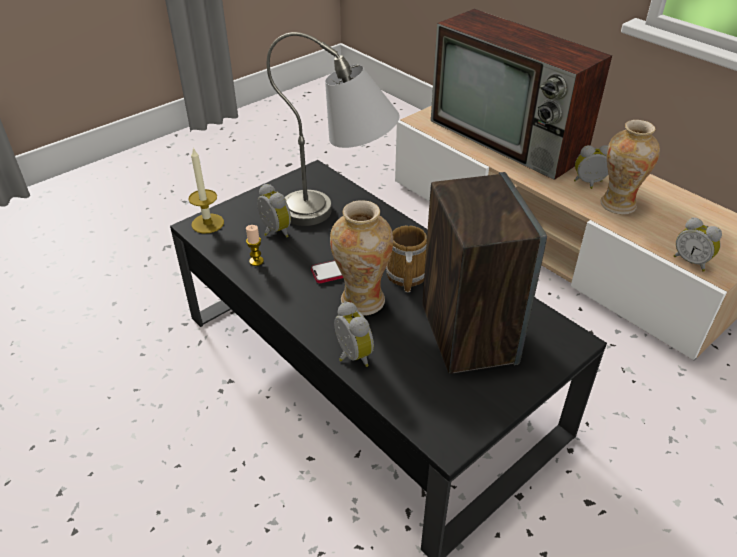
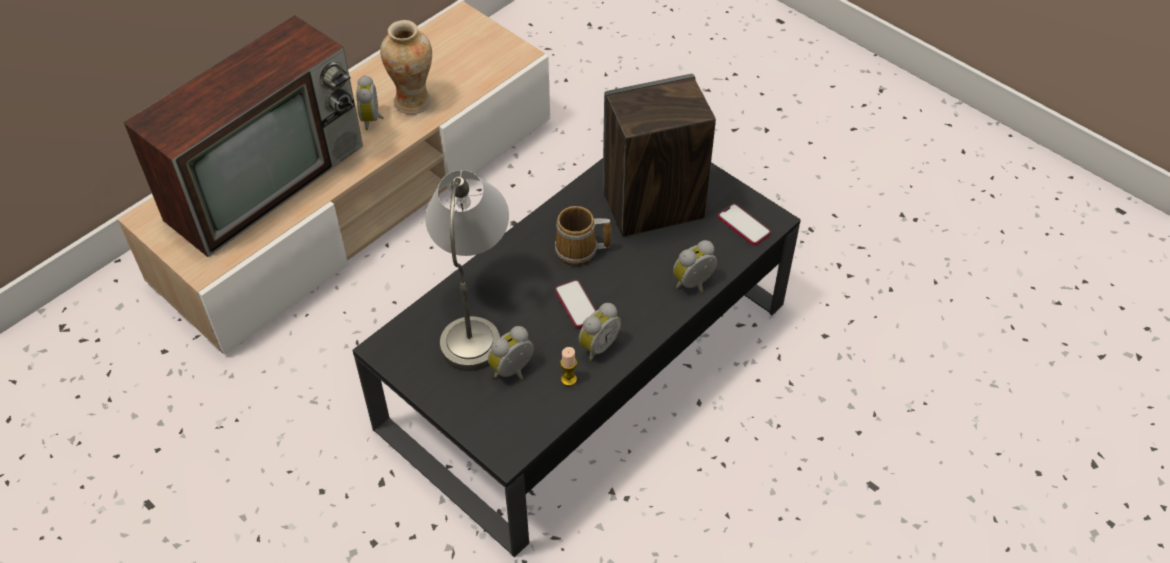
camera: 95 degrees left, 10 degrees up
(207, 223) = (501, 442): candle -> none
(362, 301) = (621, 282): vase -> none
(438, 411) = (743, 225): none -> phone
(691, 261) = (505, 67): alarm clock -> alarm clock (597, 346)

